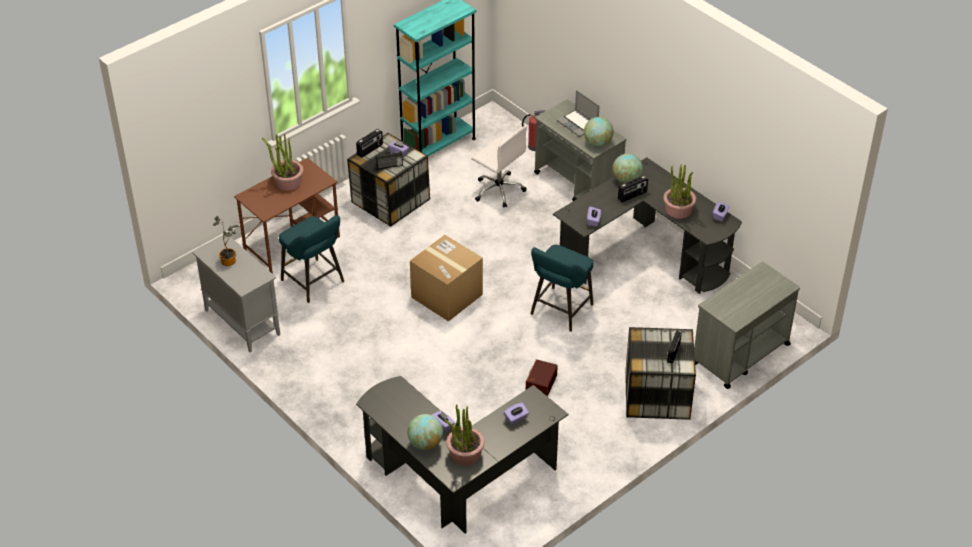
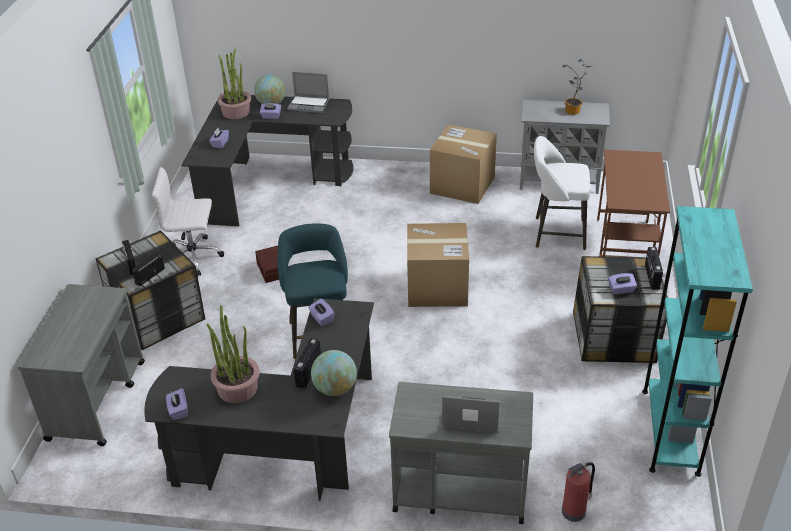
camera: 140 degrees right, 5 degrees down
(288, 181) = (644, 184): potted plant -> none
(313, 368) = (462, 185): none -> cardboard box
(315, 283) = (556, 233): turquoise stool -> white stool
(389, 166) = (606, 272): radio -> radio (149, 276)
(396, 419) = (309, 105): none -> laptop
(498, 190) = (534, 420): white office chair -> white office chair (194, 257)
(597, 143) = (416, 405): globe -> none

